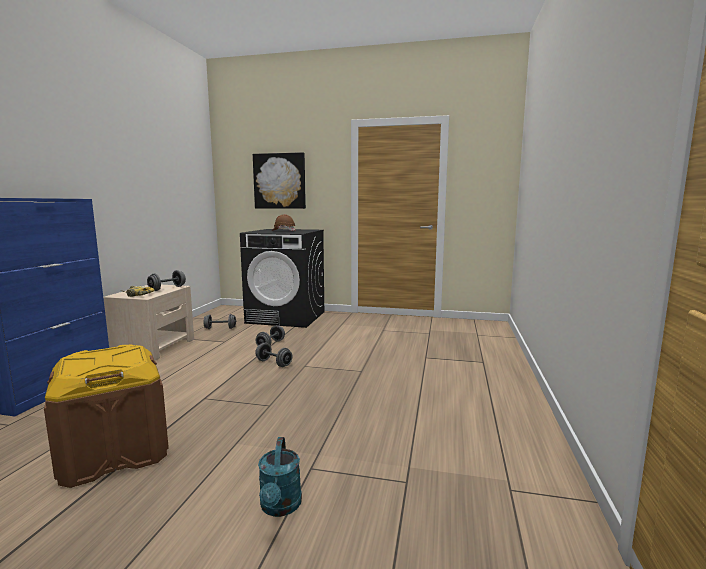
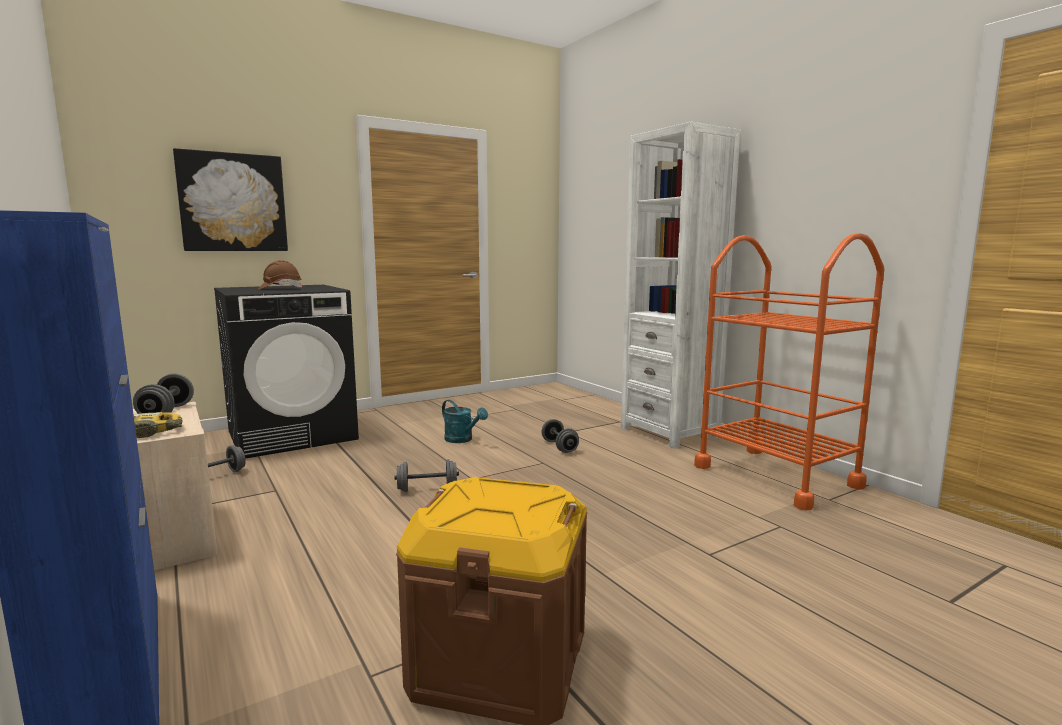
camera: 45 degrees left, 0 degrees up
(271, 344) = (362, 471): grey dumbbell -> grey dumbbell (559, 447)
(280, 507) = (763, 591): turquoise watering can -> turquoise watering can (462, 440)
(504, 382) = (669, 432): none -> white bookcase
(510, 449) = (776, 476): none -> orange cart

